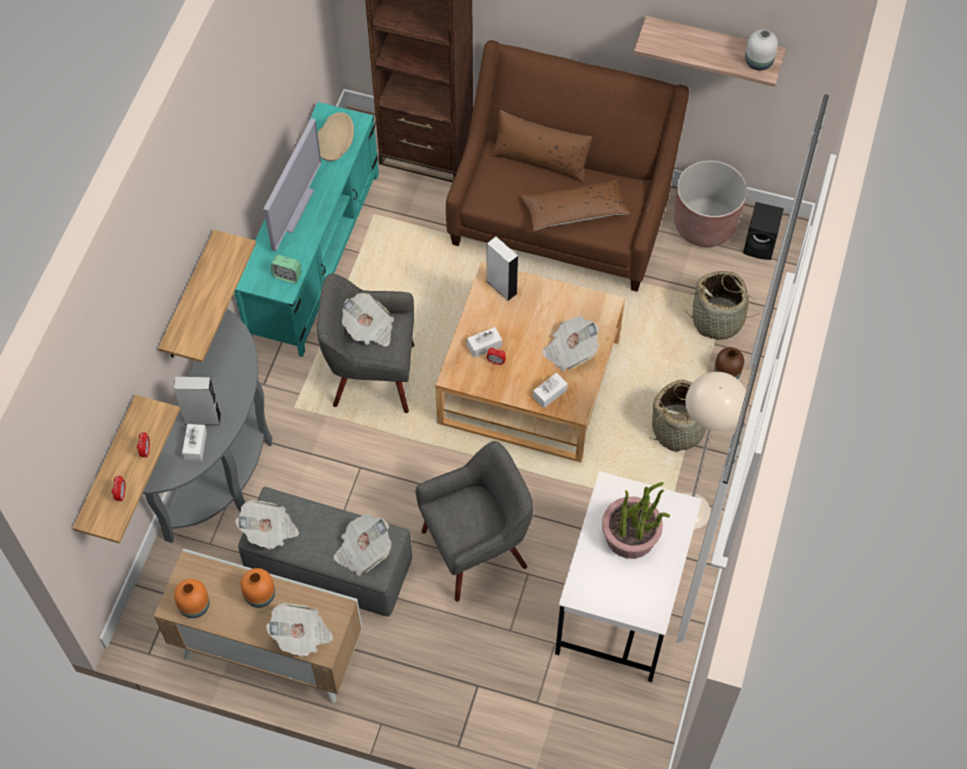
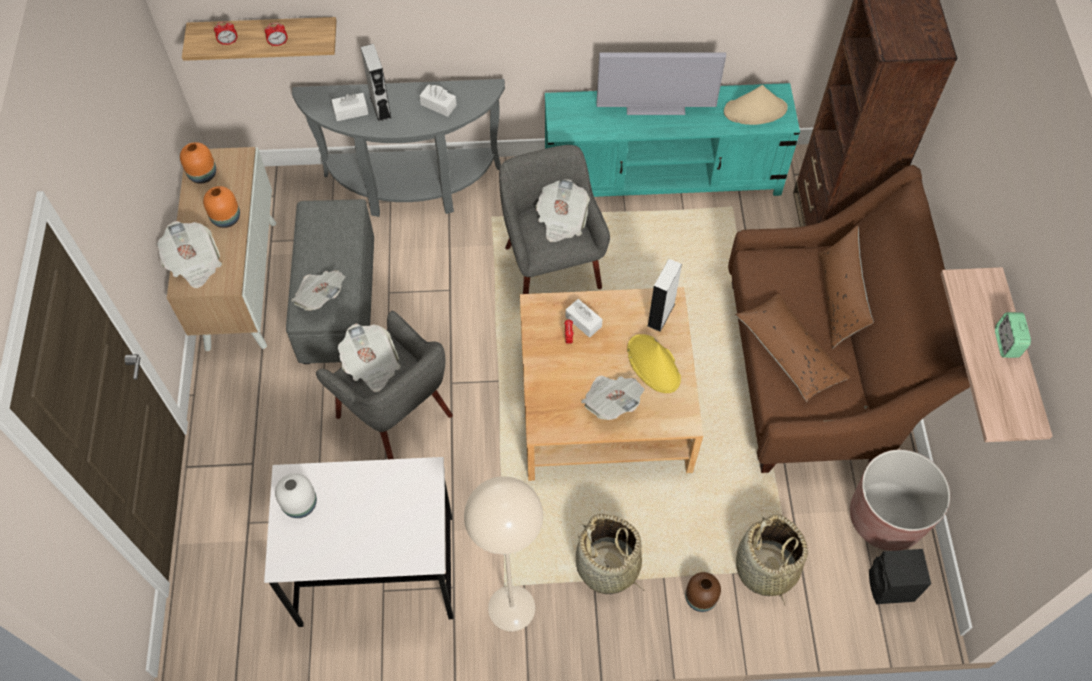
camera: 70 degrees right, 0 degrees up
(189, 299) = (467, 29): shelf -> none
(269, 531) = (318, 217): newspaper -> newspaper (371, 365)
(287, 276) = (577, 127): alarm clock -> alarm clock (1006, 343)
(547, 309) = (654, 364): none -> yellow hat
(549, 393) = (551, 399): white tissue box -> white tissue box (438, 105)
(631, 536) = (373, 512): potted plant -> none
(759, 62) = (1009, 410): white vase -> white vase (300, 505)

